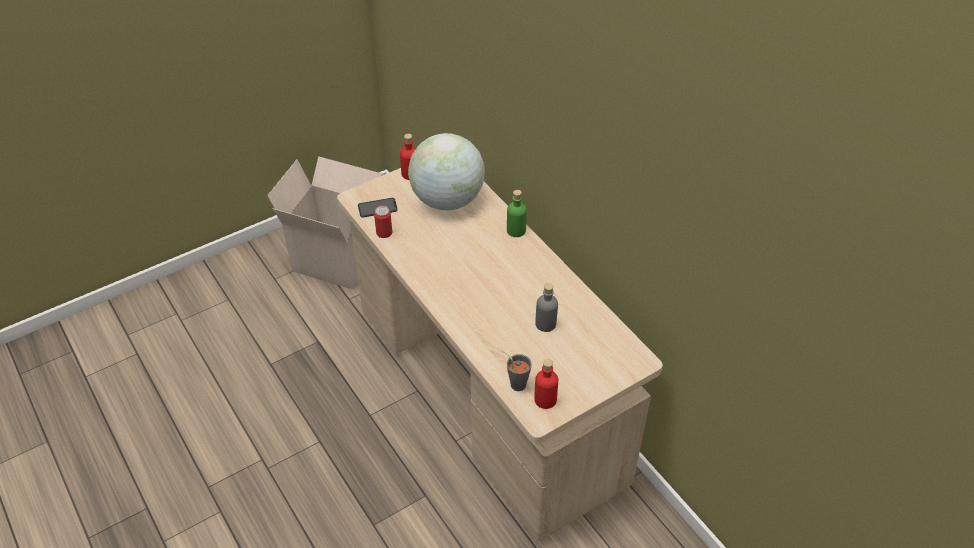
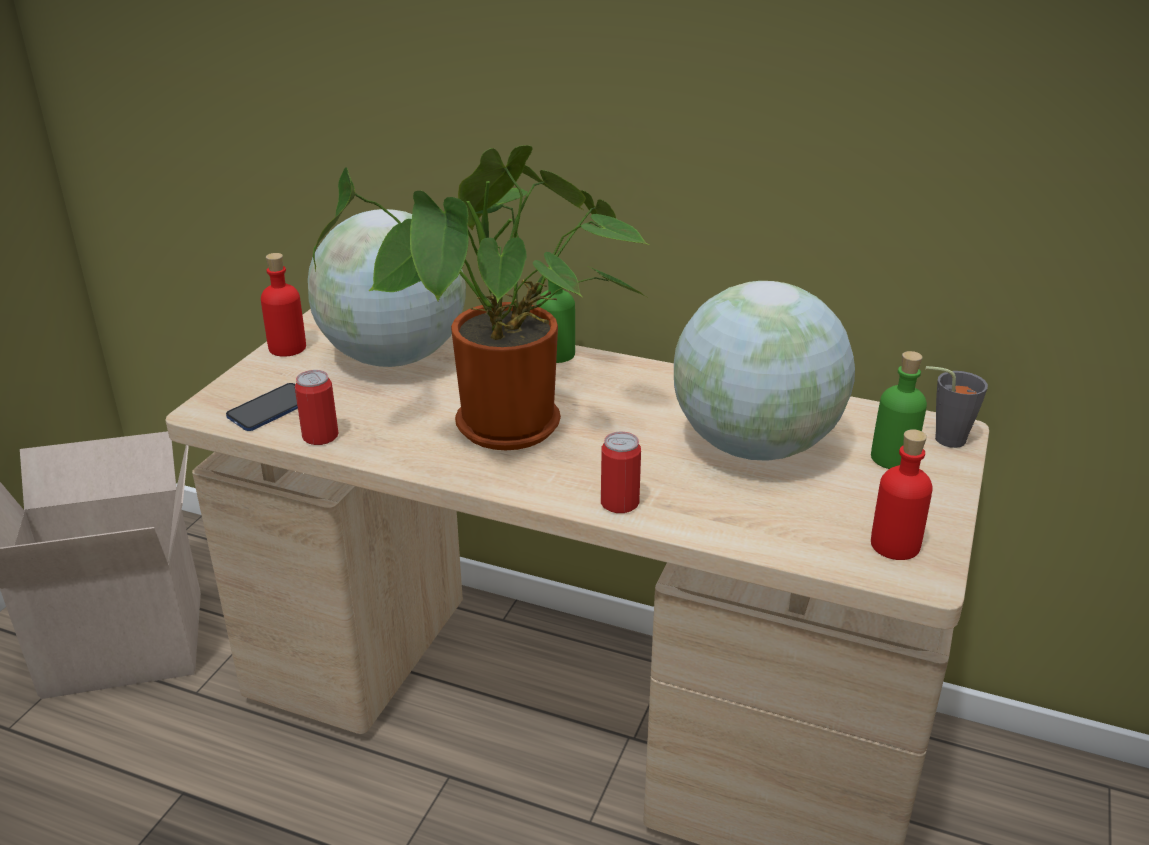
camera: 35 degrees left, 15 degrees down
(452, 266) = (503, 433): none -> potted plant
(463, 324) = (619, 503): none -> can
(515, 382) = (816, 544): grey cup -> grey cup (942, 439)
(545, 324) = (754, 445): grey bottle -> globe
(596, 360) = (893, 458): none -> green bottle

